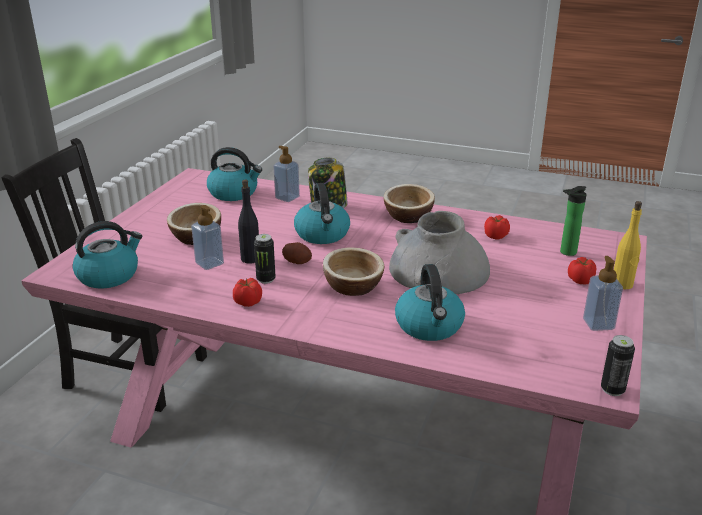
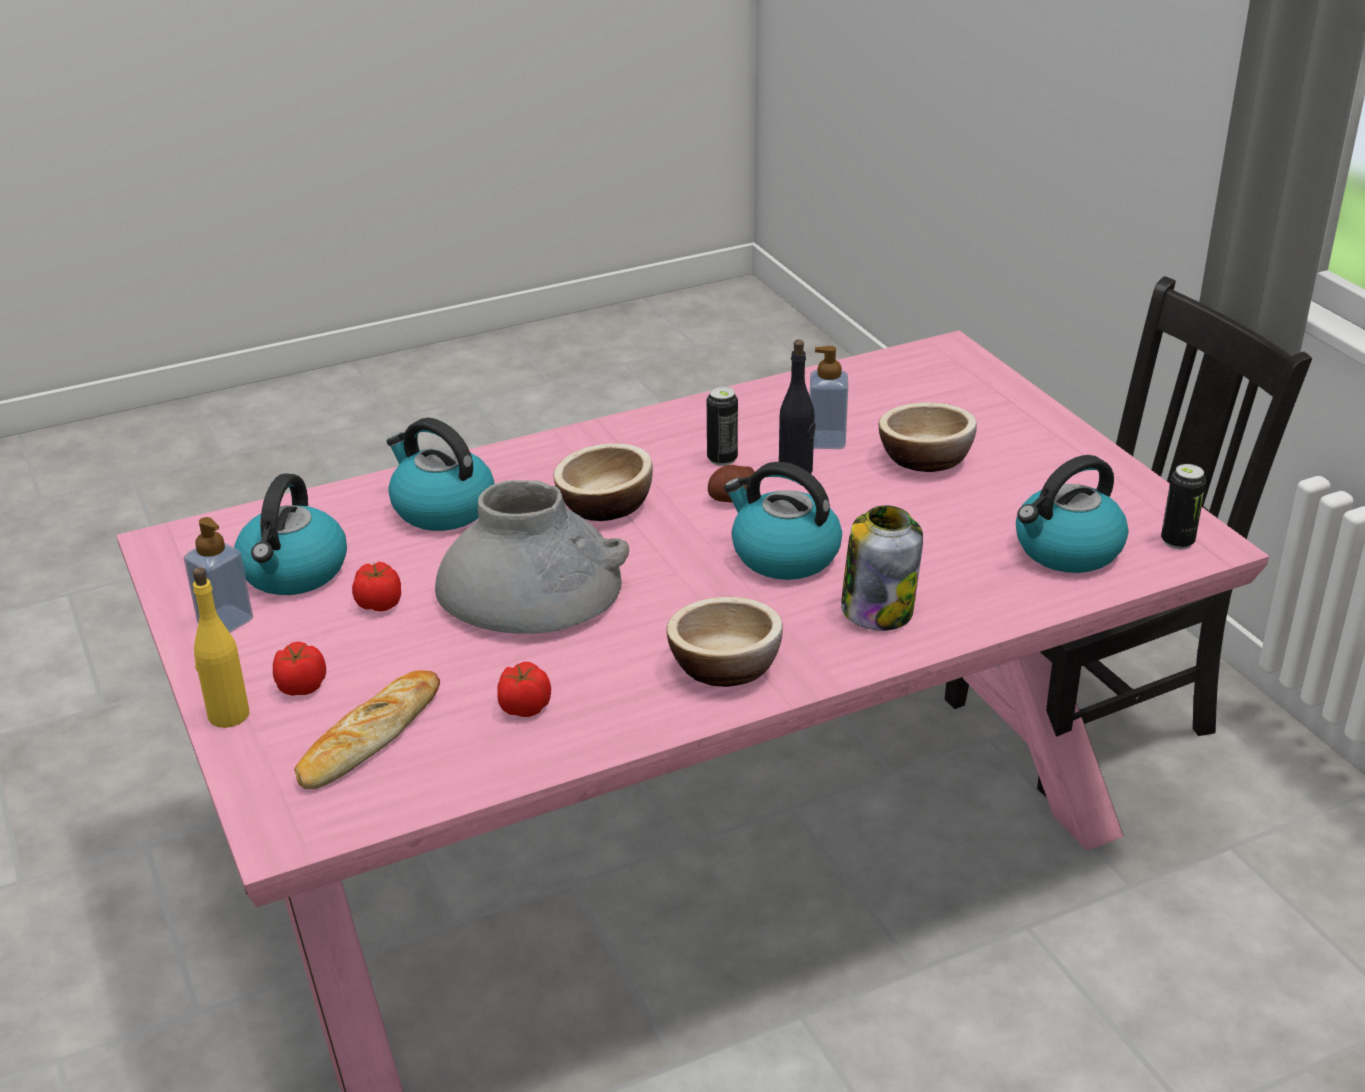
camera: 135 degrees right, 5 degrees up
(109, 275) = (892, 375): kettle -> kettle (294, 572)
(247, 302) = (688, 428): tomato -> tomato (380, 603)
(287, 197) = (976, 590): soap dispenser -> none
(566, 252) = (369, 737): bottle -> bread
(612, 389) = (159, 544): can -> can (1177, 541)

